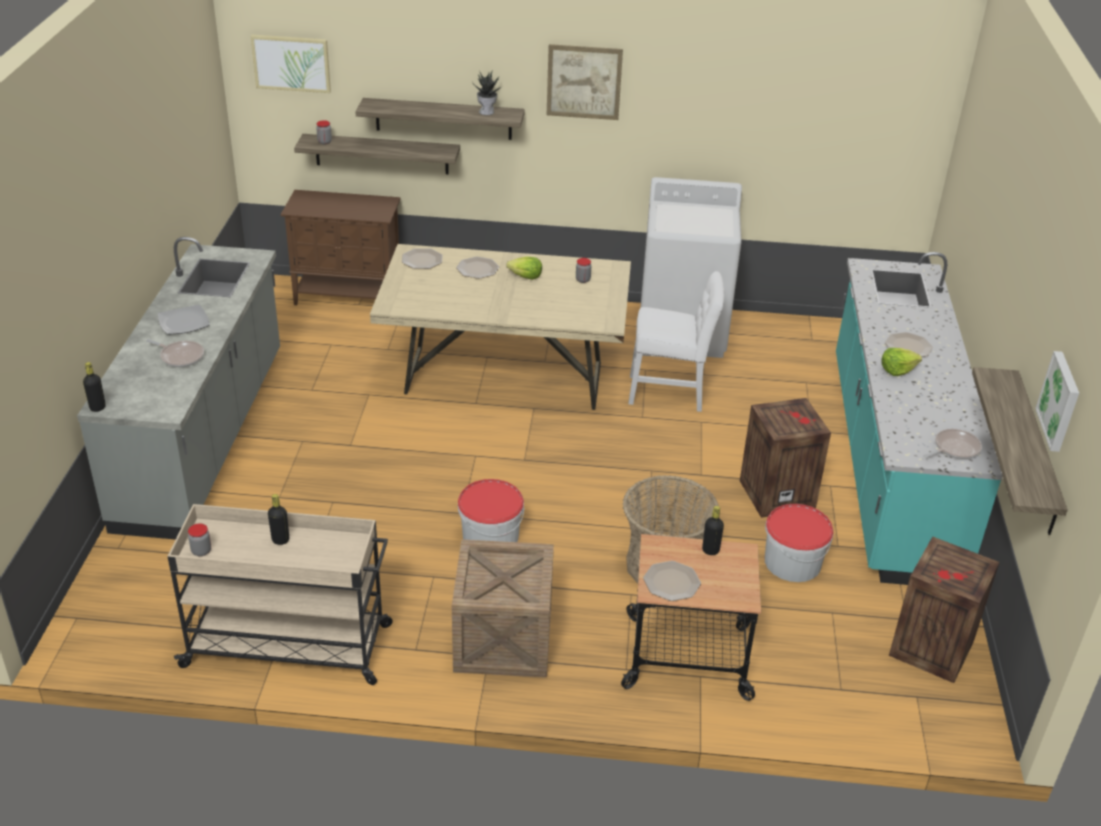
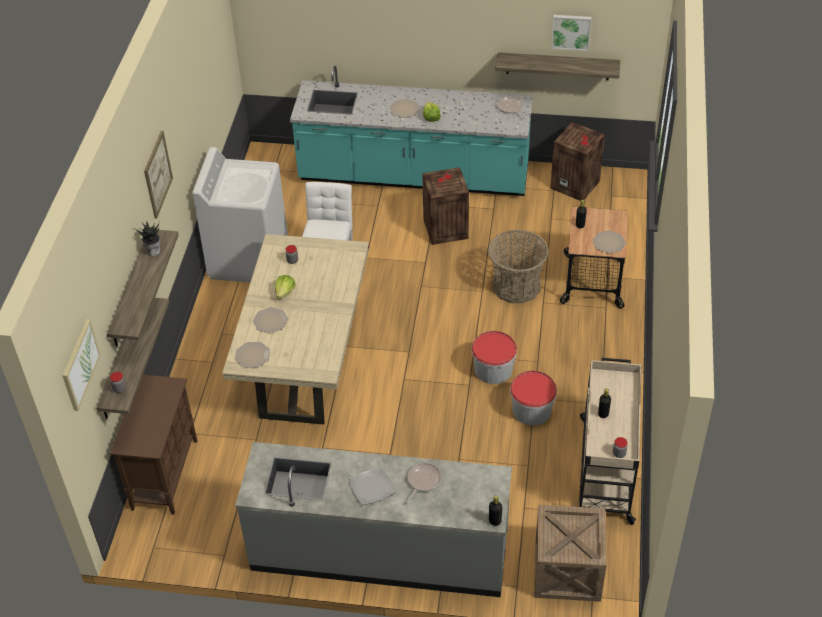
camera: 85 degrees left, 10 degrees up
(503, 640) = (588, 362): crate -> crate (567, 571)
(792, 562) = (509, 229): bucket -> bucket (531, 410)

